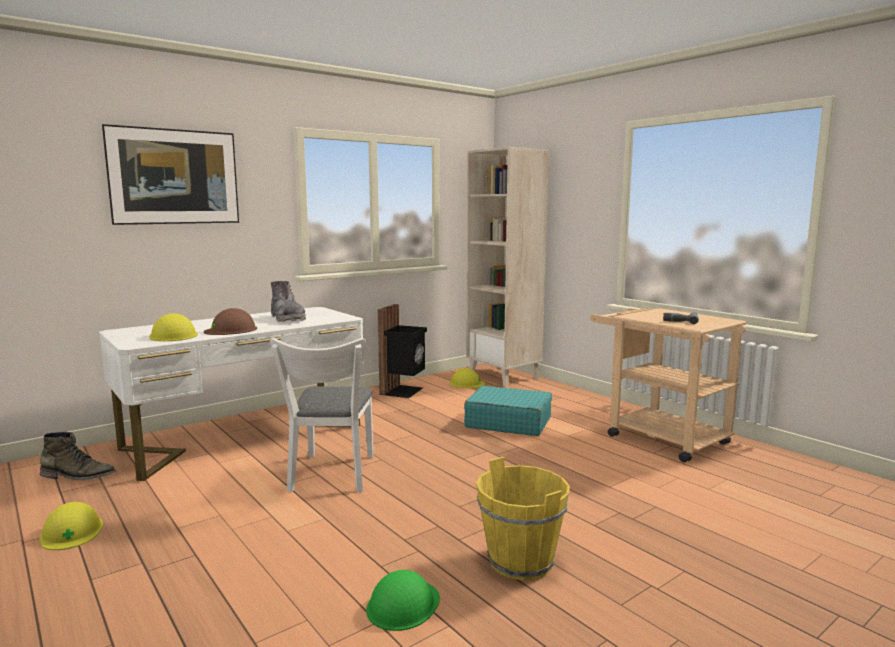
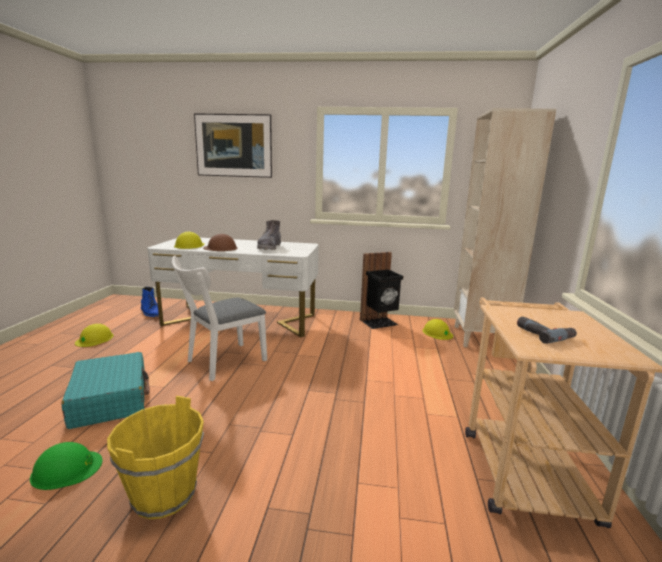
camera: 45 degrees right, 5 degrees up
(78, 476) = (151, 313): green boot -> blue boot
(508, 422) = (400, 377): turquoise suitcase -> turquoise suitcase (110, 399)

